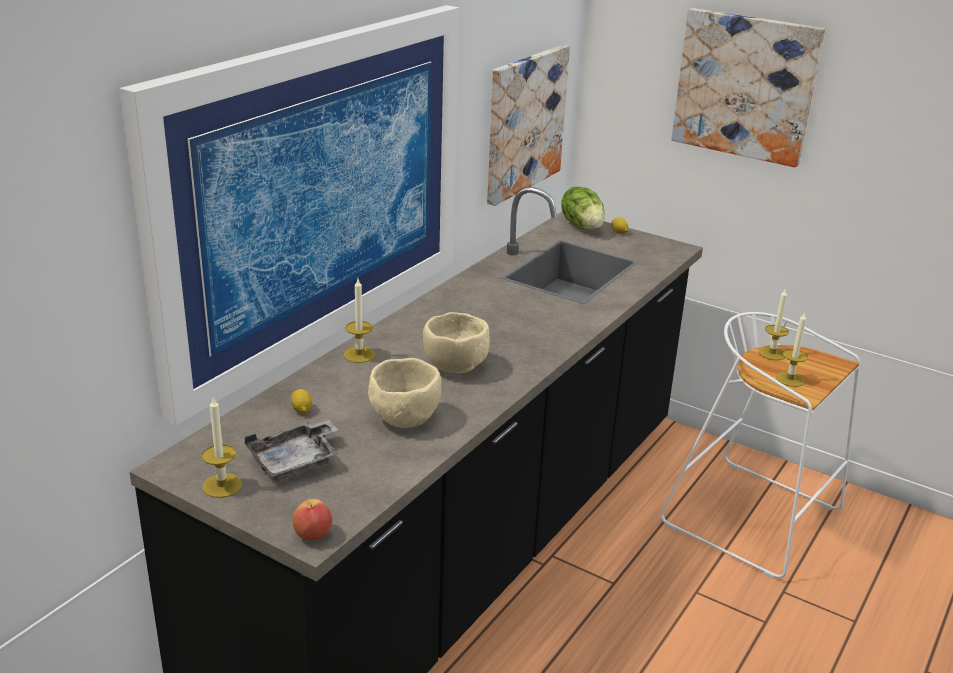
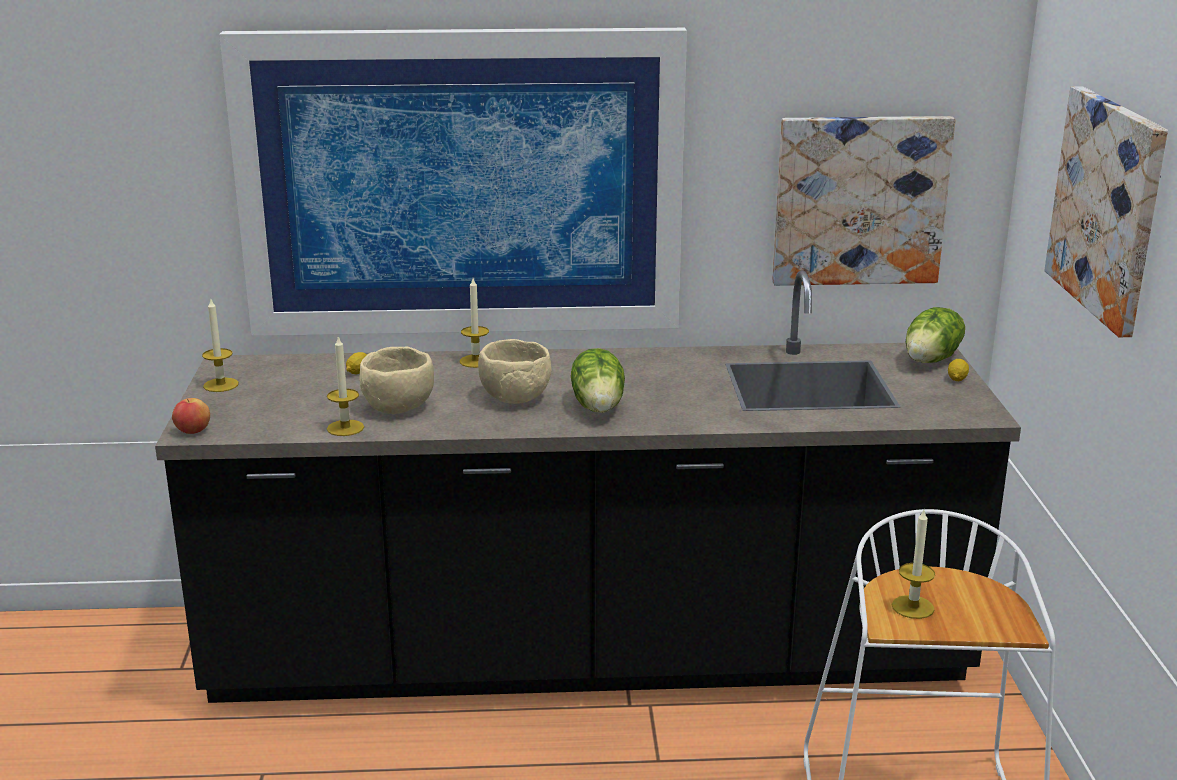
camera: 55 degrees right, 5 degrees down
(296, 461) = (282, 395): grey tray -> none
(513, 343) = (599, 406): none -> lettuce
(772, 353) = (961, 581): candle -> candle (345, 428)

